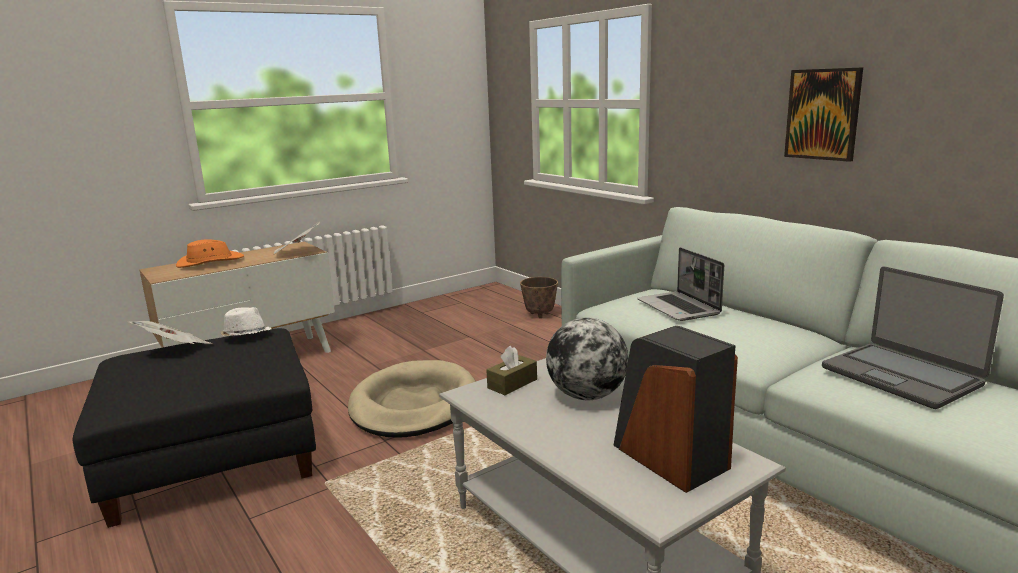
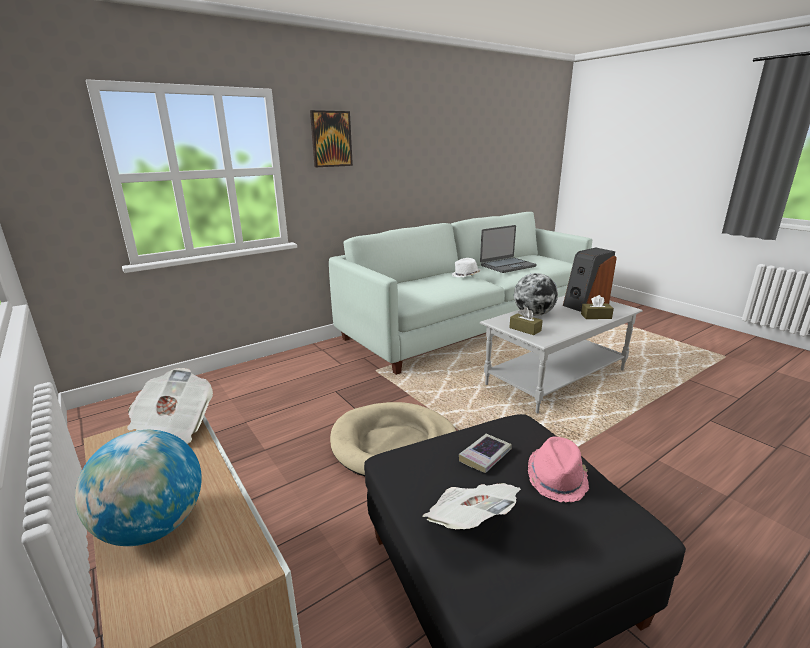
camera: 90 degrees left, 5 degrees up
(181, 379) = (557, 479): none -> pink hat
(210, 262) = (154, 527): orange hat -> globe
(237, 355) = (485, 456): none -> book
(245, 336) = (414, 472): white hat -> white hat (465, 275)
(539, 315) = (215, 384): planter -> none
(585, 458) = (596, 316): none -> brown tissue box
(679, 308) = (422, 285): laptop -> none
(823, 114) = (399, 169): picture -> picture (331, 139)

